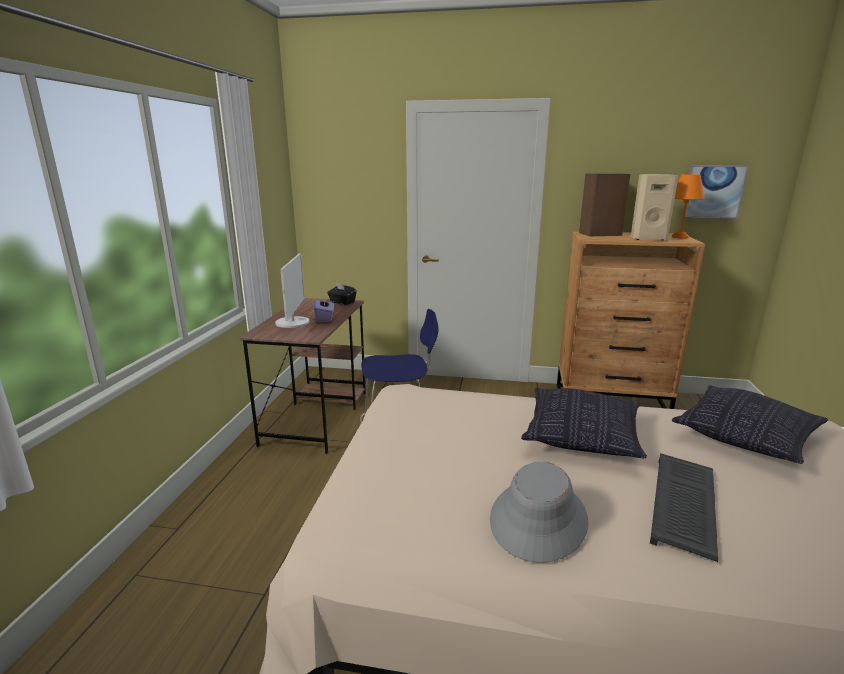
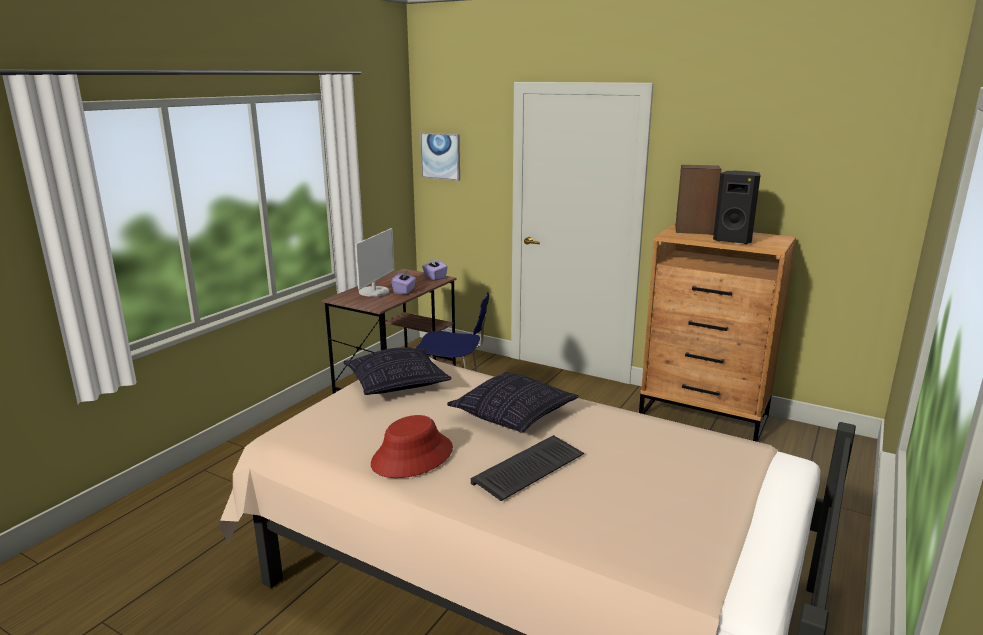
camera: 20 degrees right, 0 degrees up
(342, 302) = (434, 277): black tissue box -> purple tissue box
(539, 519) = (412, 456): grey hat -> red hat
(647, 238) = (733, 240): beige speaker -> black speaker
(679, 237) = (775, 242): orange table lamp -> none
(713, 192) = (832, 192): picture -> picture (441, 156)
(744, 437) = (656, 440): pillow -> pillow (396, 384)

